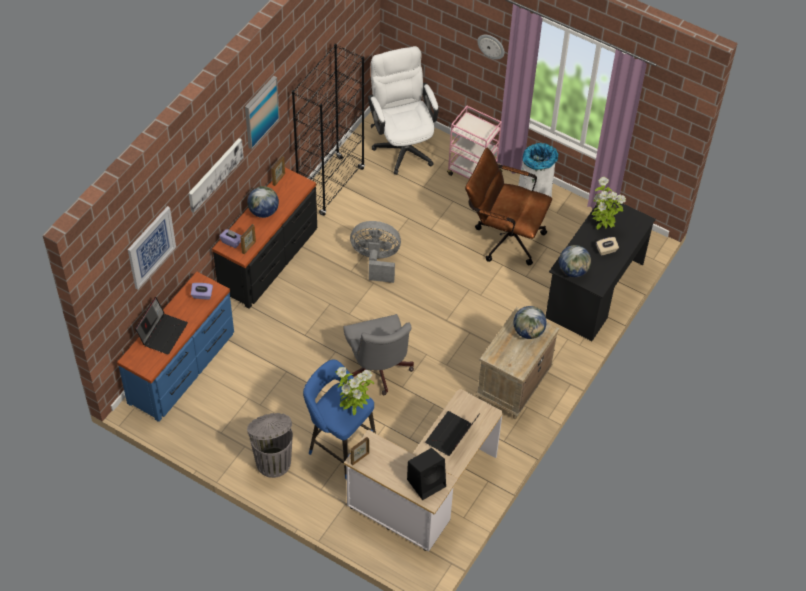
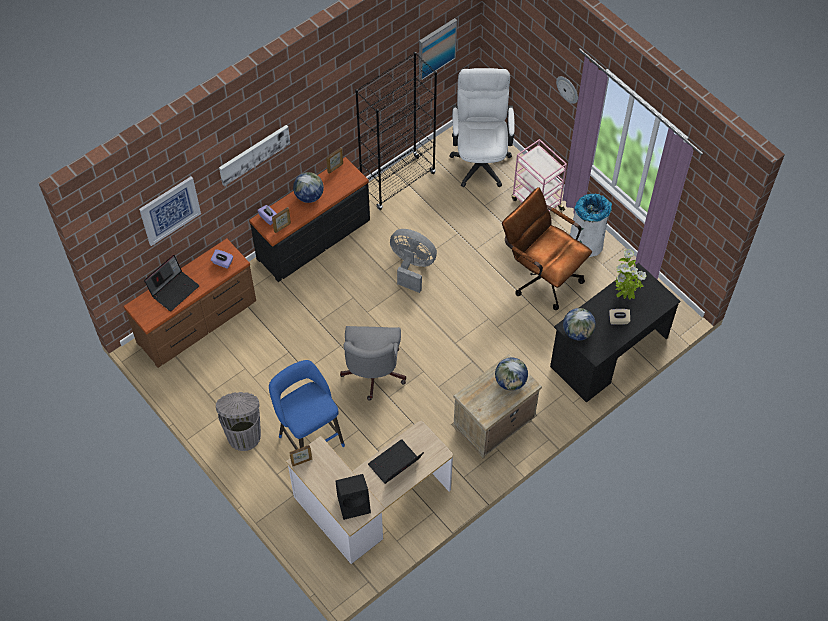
camera: 20 degrees right, 5 degrees up
(182, 367) = (198, 322): blue dresser -> brown dresser
(261, 111) = (316, 104): picture -> picture (436, 48)
(354, 409) = (315, 412): potted plant -> none

